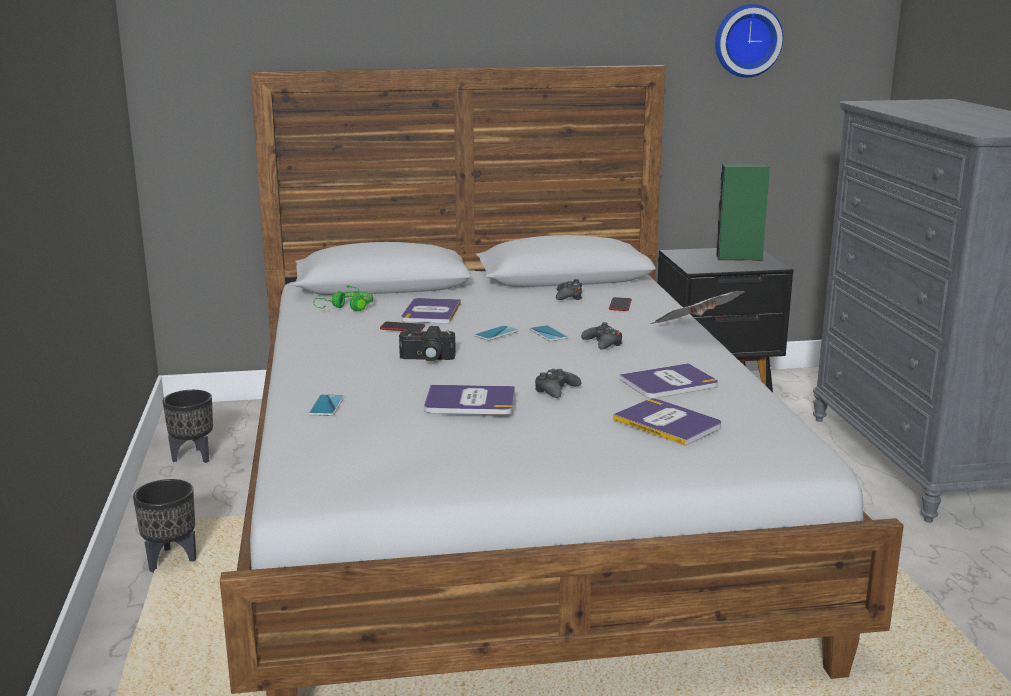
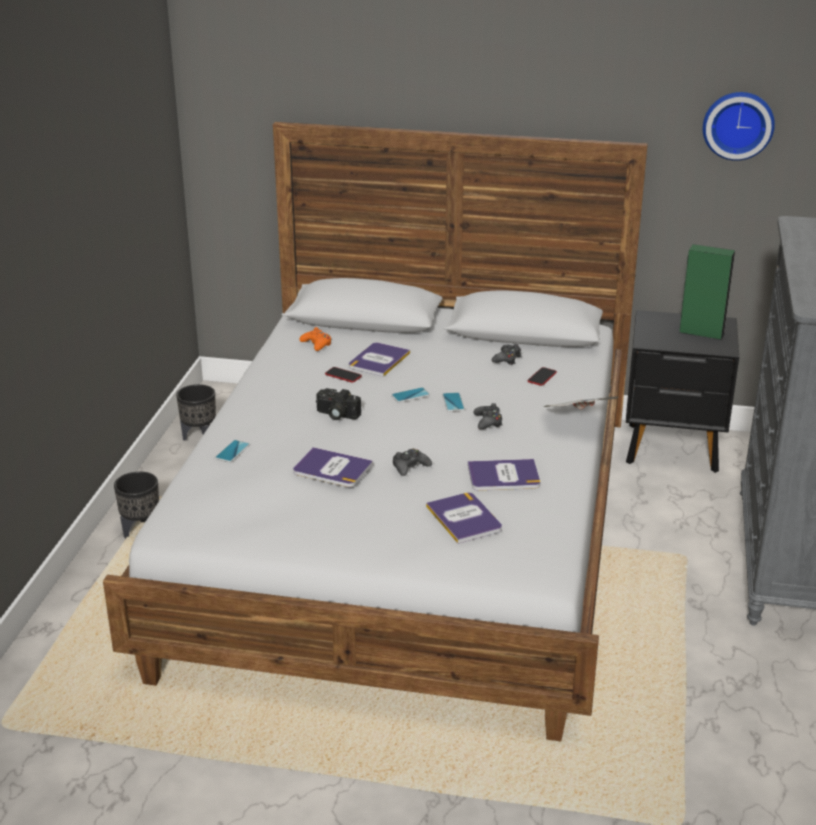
camera: 20 degrees right, 10 degrees up
(347, 308) = (316, 344): green headphones -> orange game controller

